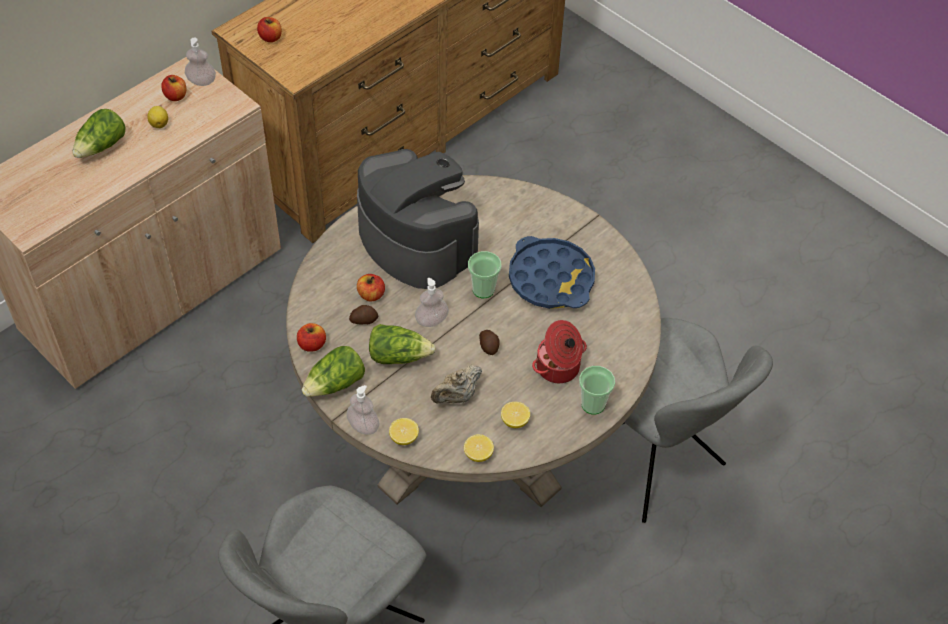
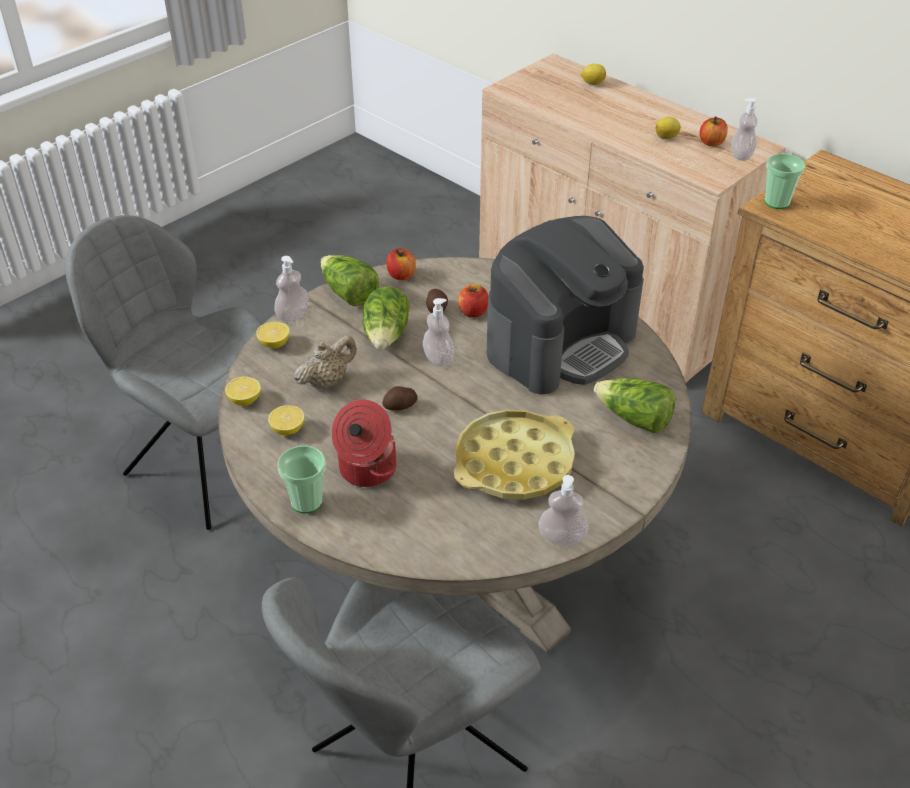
camera: 90 degrees right, 10 degrees down
(38, 163) = (592, 83): none -> lemon
(102, 146) = (624, 111): lettuce -> lettuce (634, 419)
(270, 38) = (827, 185): apple -> none
(456, 396) = (327, 381): beige teapot -> beige teapot turned 90 degrees clockwise
(483, 289) = (490, 400): cup -> cup (777, 202)
(551, 279) = (514, 463): blue tray -> yellow tray
(620, 258) = (562, 537): none -> soap dispenser

